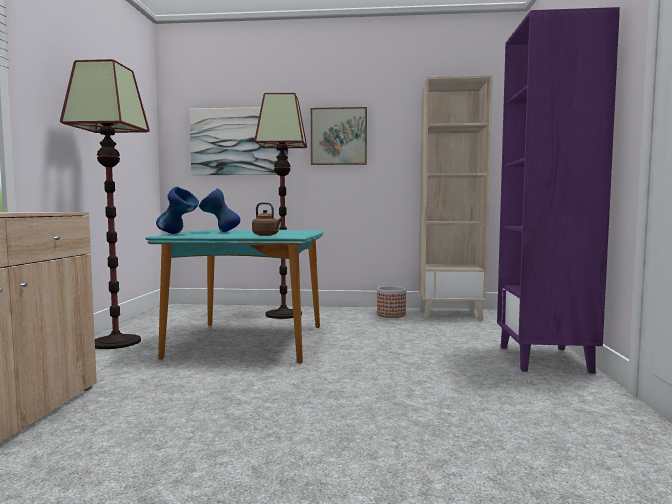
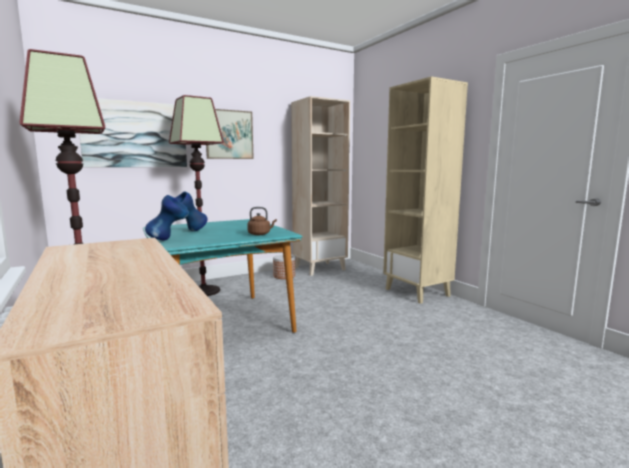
camera: 35 degrees left, 5 degrees up
(545, 359) = (417, 292): purple bookcase -> beige bookcase

